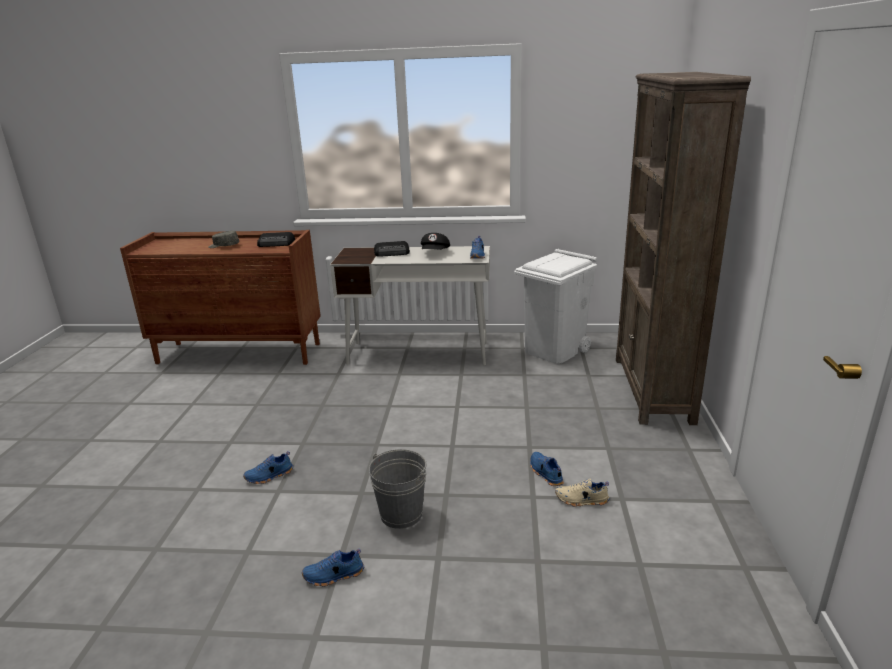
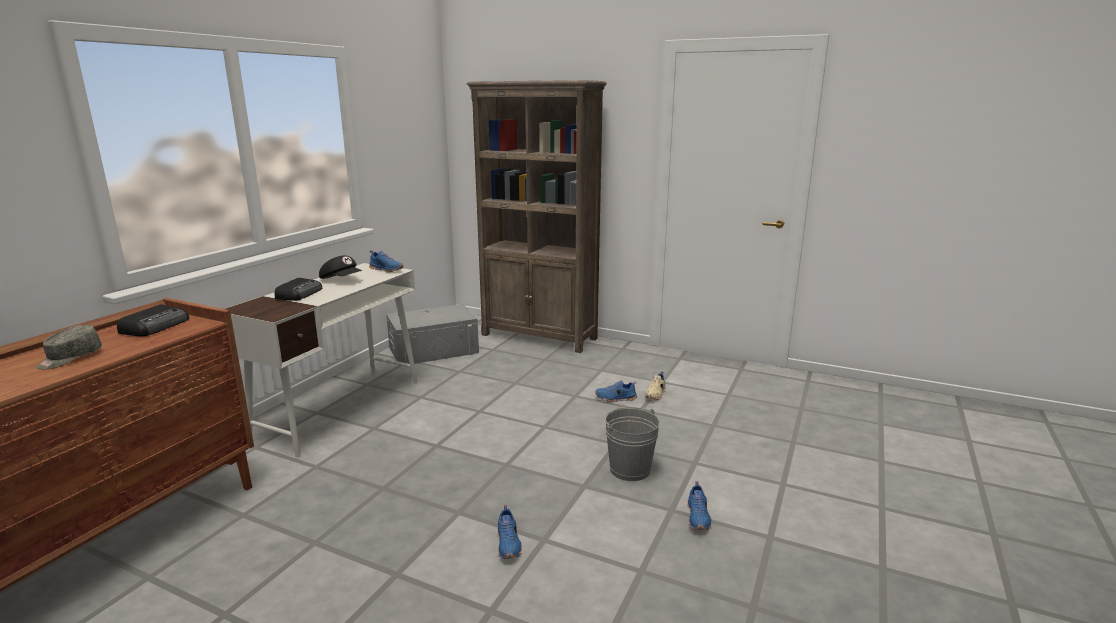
camera: 70 degrees left, 5 degrees down
(554, 350) = (433, 350): white trash can -> grey storage box

